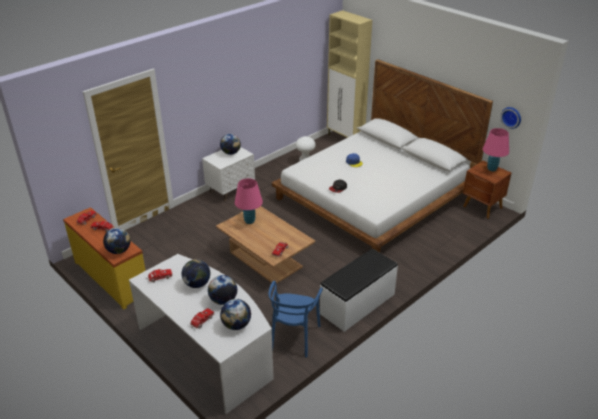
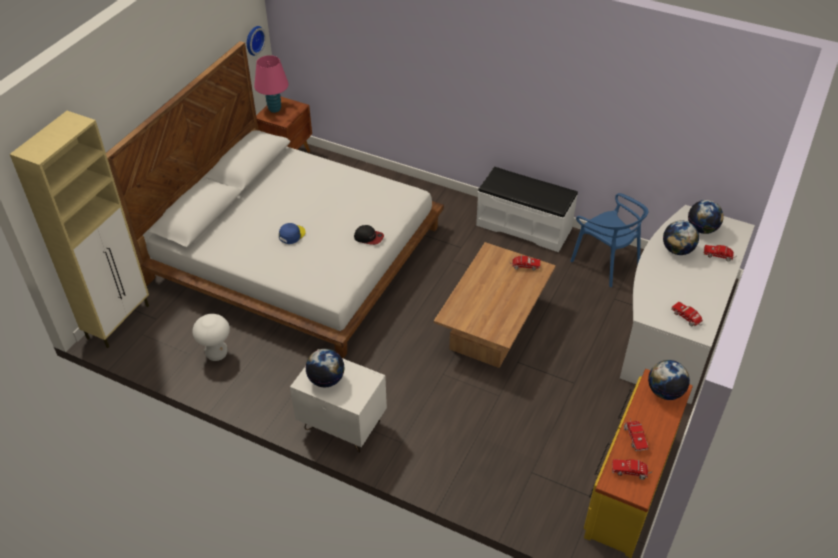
camera: 110 degrees left, 10 degrees up
(197, 284) = (670, 280): globe -> none
(249, 221) = (479, 315): pink table lamp -> none
(293, 337) = (606, 263): blue chair -> blue chair turned 60 degrees clockwise

